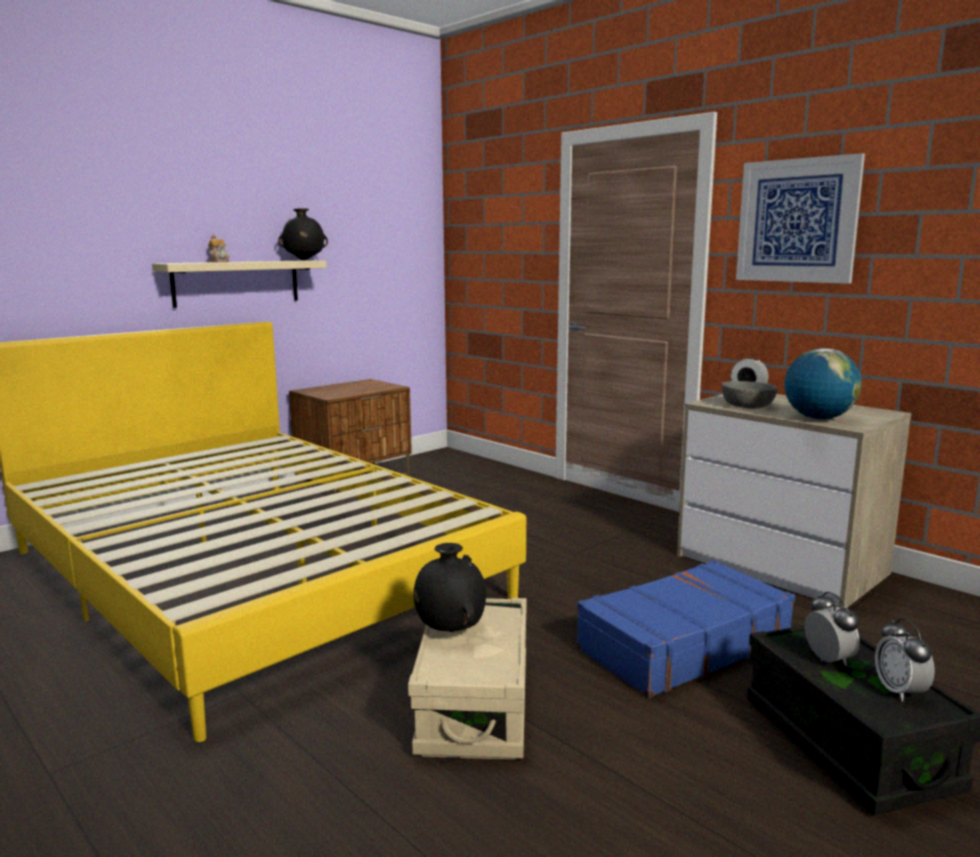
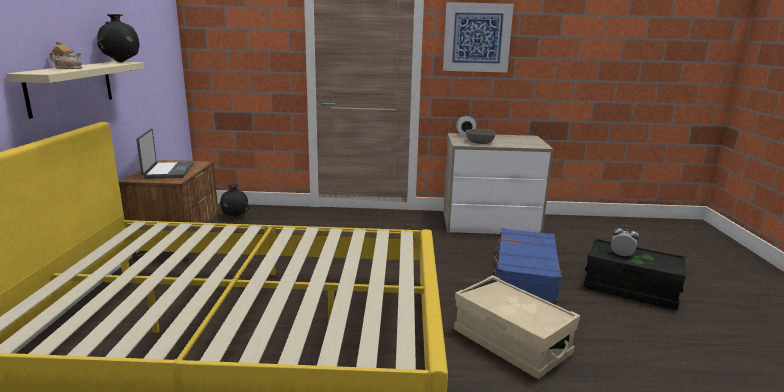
camera: 45 degrees left, 5 degrees up
(345, 389) = (167, 171): none -> laptop
(450, 631) = (498, 306): black vase -> black vase (235, 217)
(818, 419) = (521, 144): globe -> none
(900, 691) = (656, 258): alarm clock -> none

